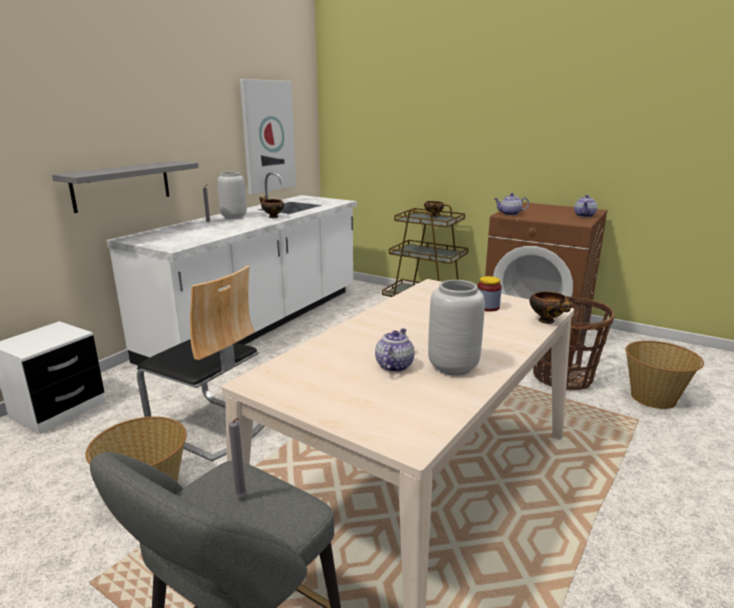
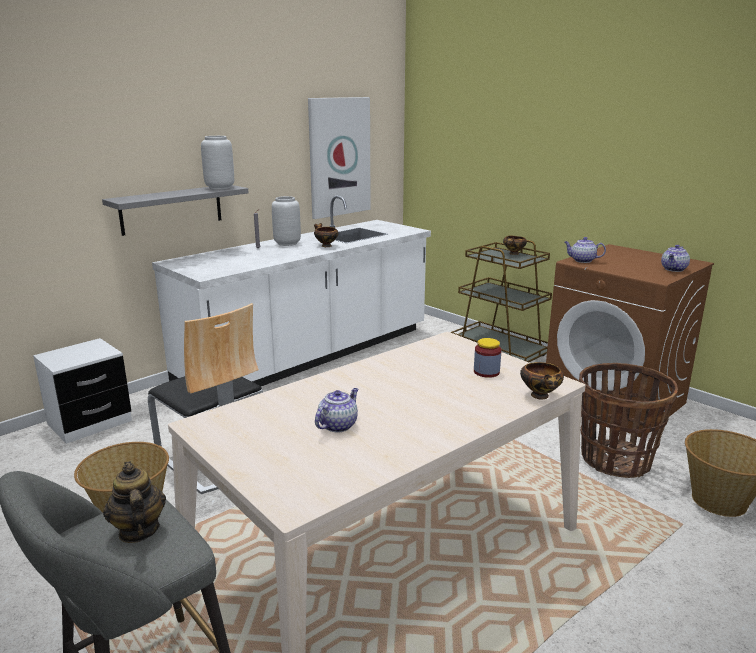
camera: 15 degrees right, 0 degrees up
(242, 498) = (138, 531): grey candle -> teapot
(452, 367) = (394, 434): grey vase -> grey vase (219, 188)

